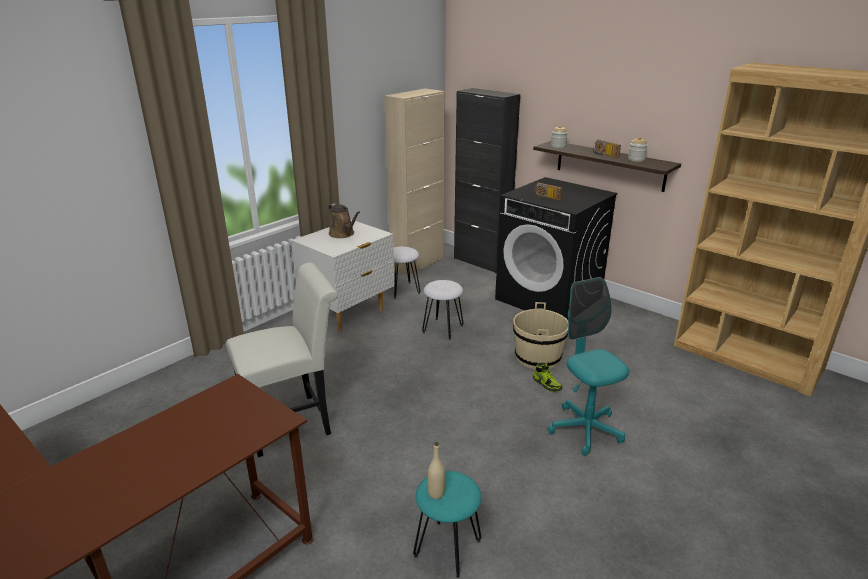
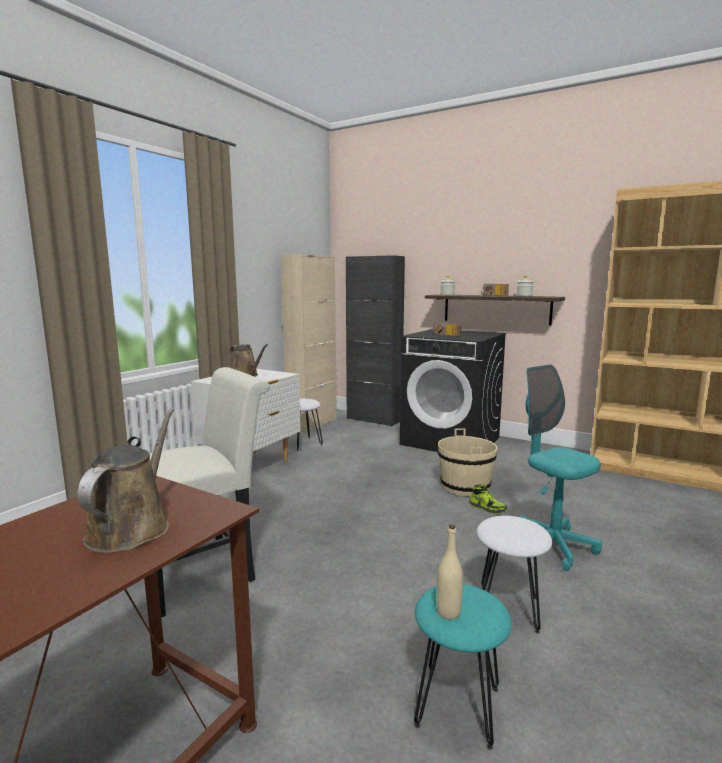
camera: 10 degrees left, 15 degrees down
(227, 428) = (132, 527): none -> brown watering can
(443, 329) = (356, 470): white stool -> white stool (508, 608)

